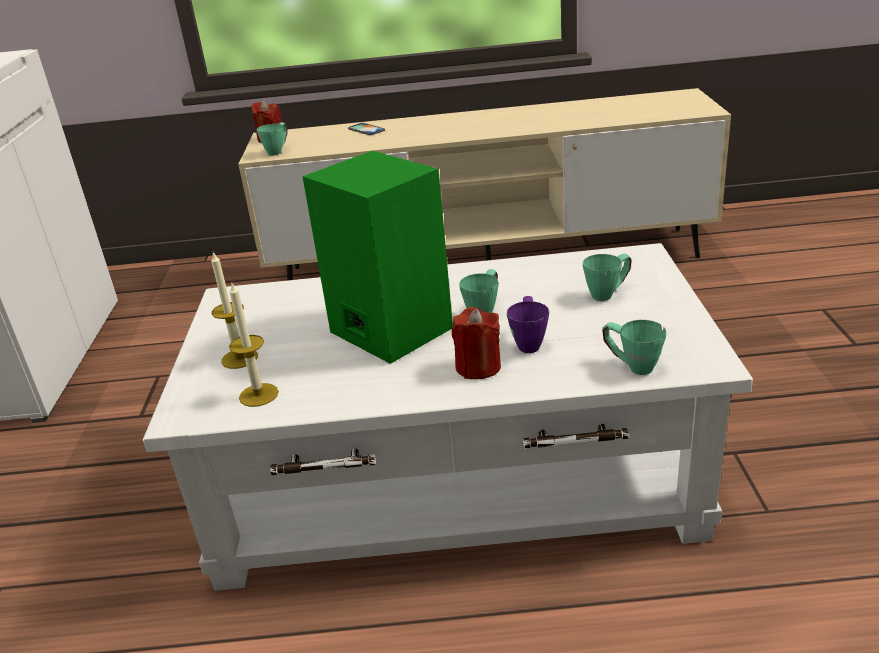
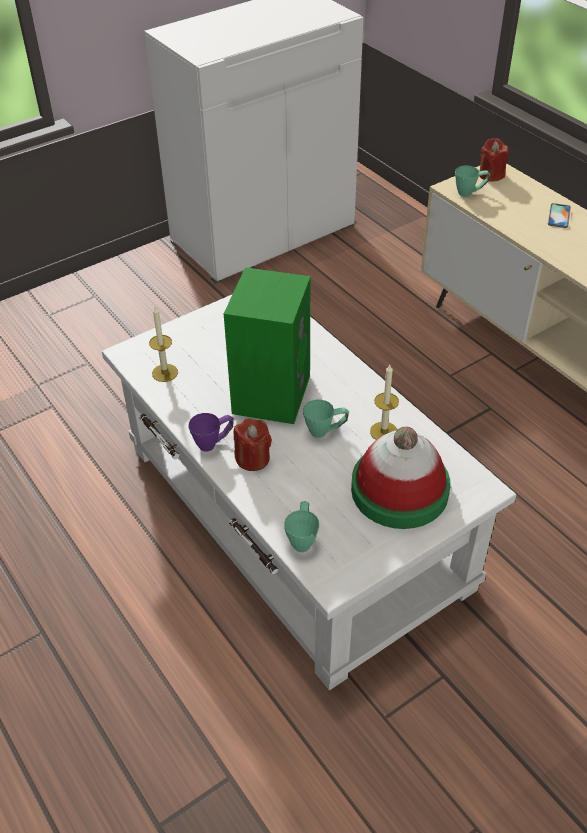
camera: 55 degrees right, 15 degrees up
(239, 358) = (196, 343): candle -> candle (384, 432)
(529, 342) = (299, 471): purple mug -> purple mug (213, 443)
(608, 293) = (399, 490): green mug -> hat

